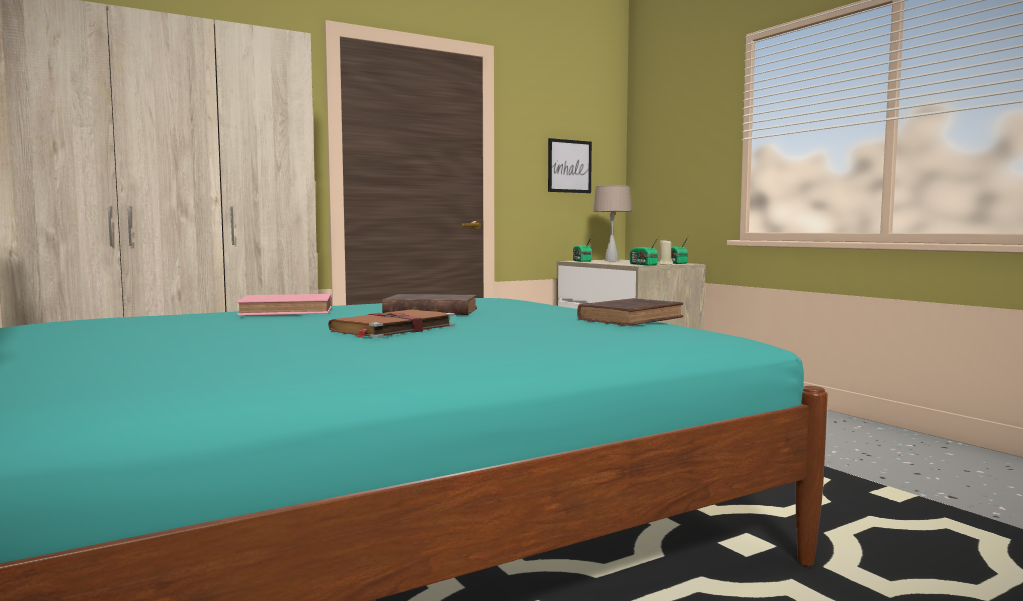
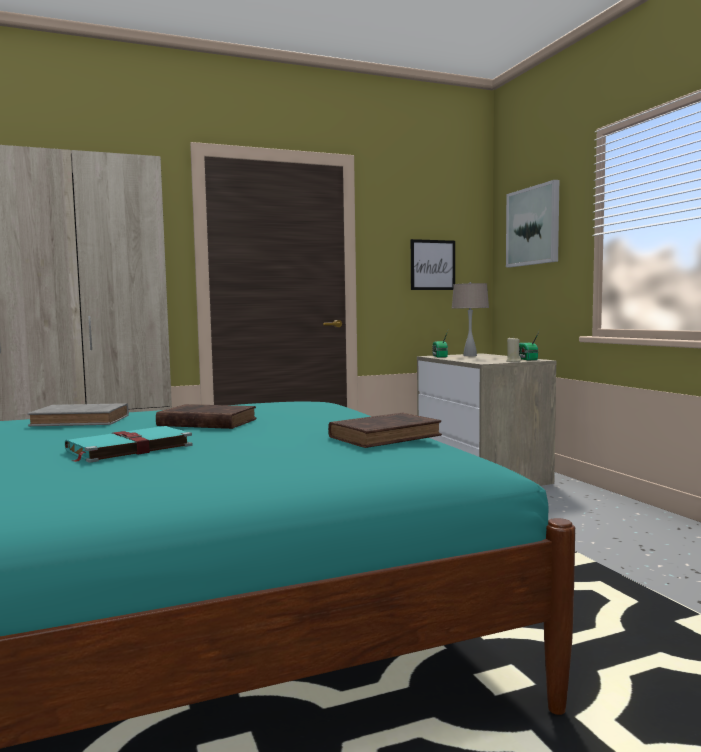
camera: 10 degrees right, 0 degrees up
(289, 311) = (83, 421): pink book -> grey book
(392, 328) = (127, 448): brown book -> turquoise book
(643, 264) = (490, 361): radio -> none
(674, 129) = (533, 226): none -> picture

